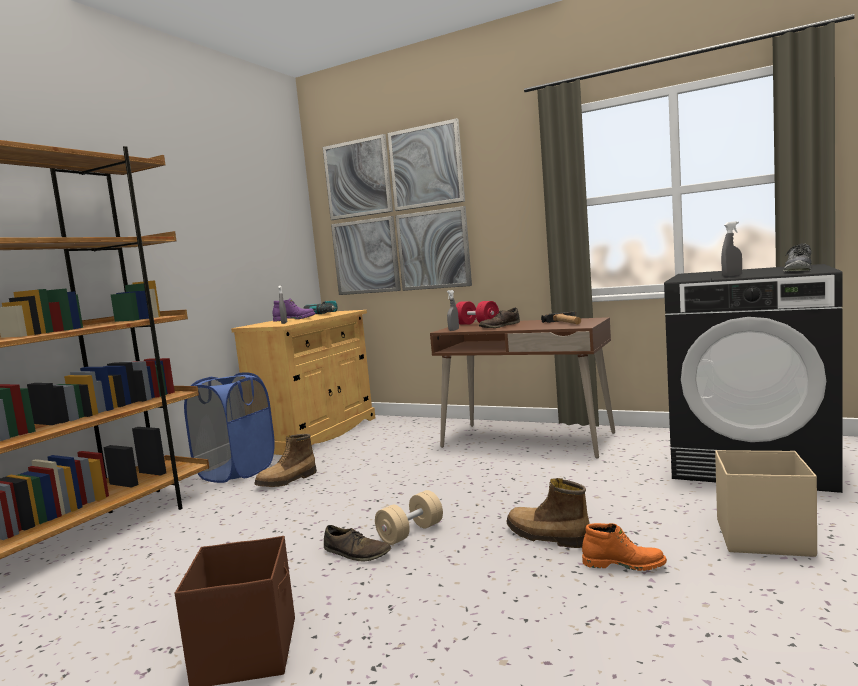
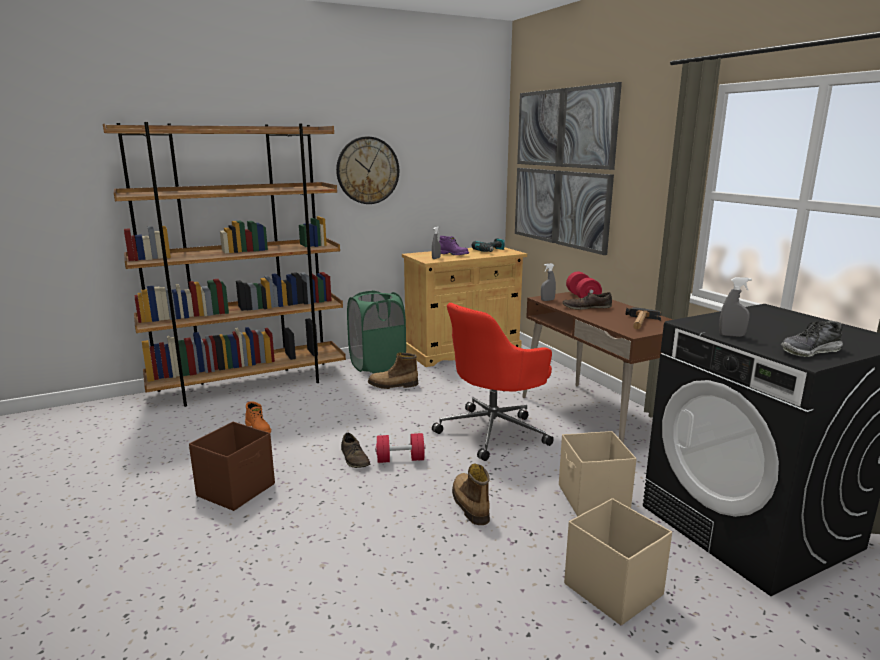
camera: 35 degrees right, 10 degrees up
(181, 226) = (367, 170): none -> wall clock
(236, 471) = (377, 365): blue laundry basket -> green laundry basket
(411, 533) = (400, 459): beige dumbbell -> red dumbbell
(462, 478) = (494, 432): none -> red office chair
(624, 564) = (480, 550): orange boot -> orange boot (259, 429)
(631, 489) = (593, 499): none -> beige storage box

